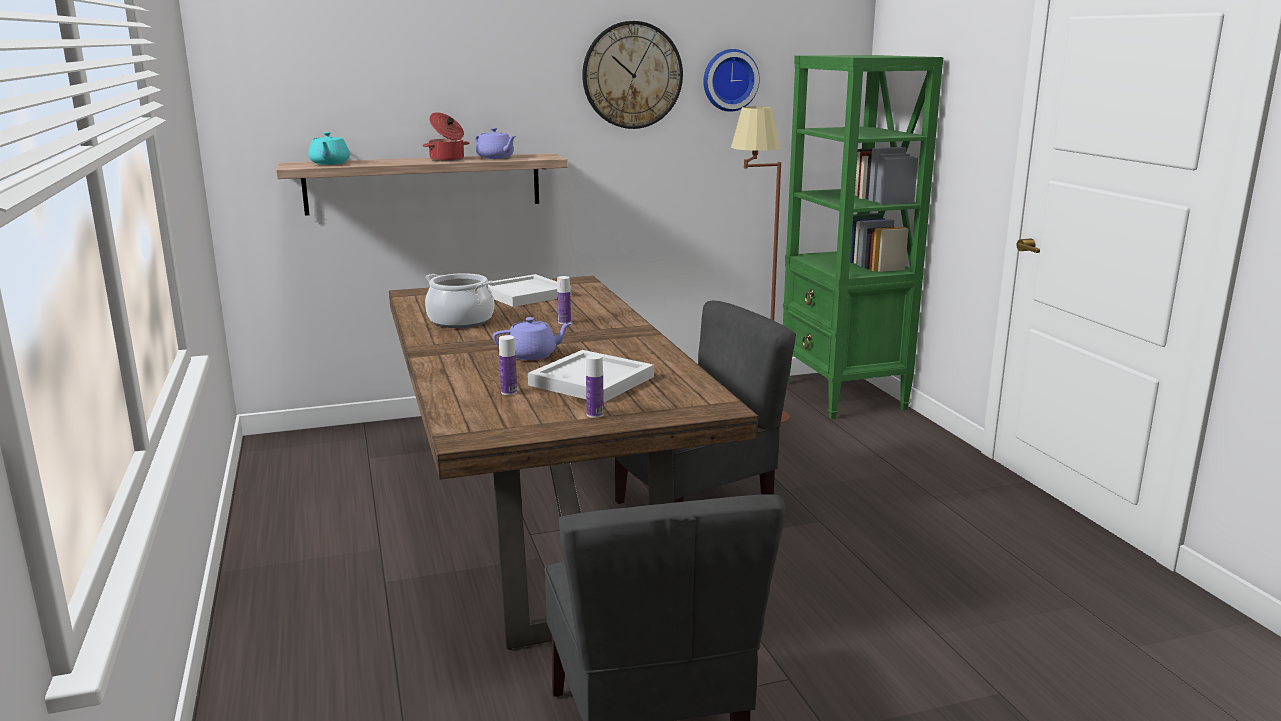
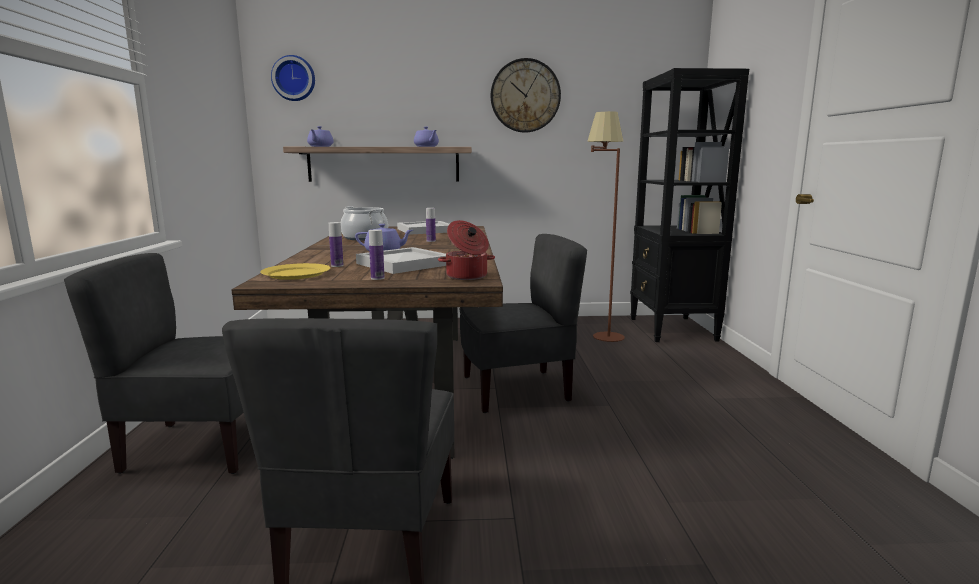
camera: 15 degrees right, 5 degrees down
(329, 163) = (320, 146): turquoise teapot -> purple teapot
(332, 653) = (200, 446): none -> grey chair
(447, 159) = (394, 146): cooking pot -> cooking pot (467, 276)
(480, 416) = (296, 274): none -> yellow plate
(729, 80) = (595, 100): wall clock -> wall clock (294, 78)
(843, 396) = (672, 329): green bookcase -> black bookcase

